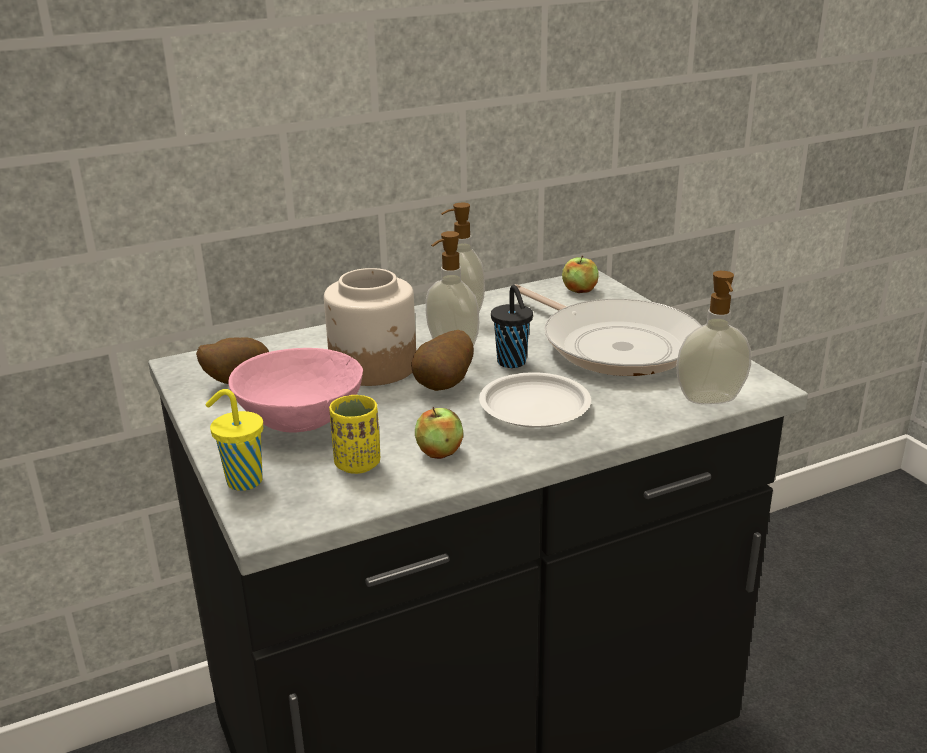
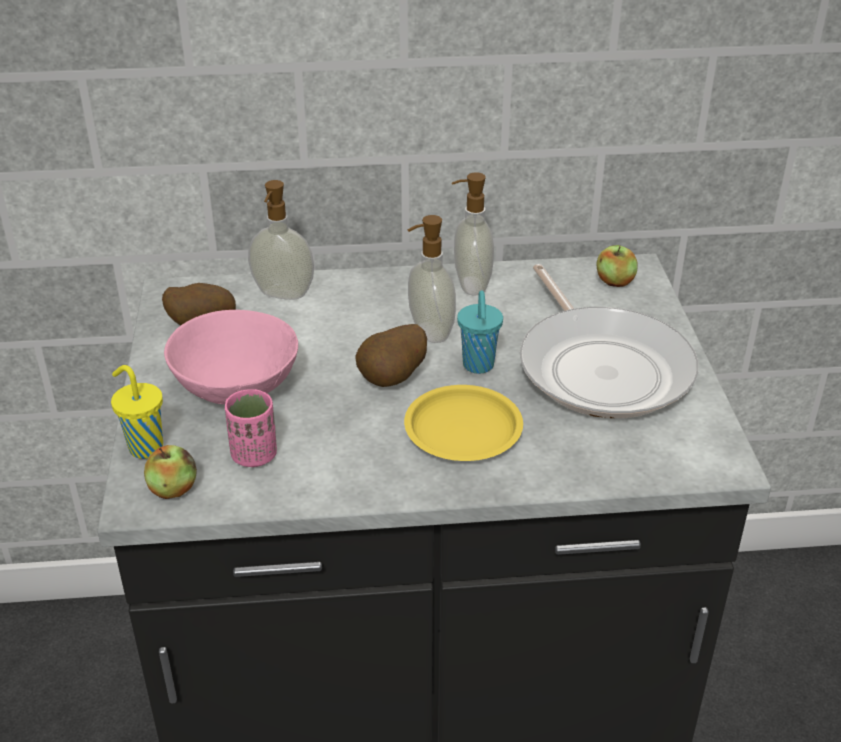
camera: 20 degrees right, 10 degrees up
(357, 464) = (254, 455): yellow cup -> pink cup
(374, 366) = (341, 337): jar -> none
(439, 452) = (336, 461): apple -> apple (173, 489)
(512, 363) = (478, 366): black cup -> turquoise cup
(535, 407) = (464, 431): white plate -> yellow plate
(710, 400) = (652, 468): soap dispenser -> soap dispenser (283, 294)

